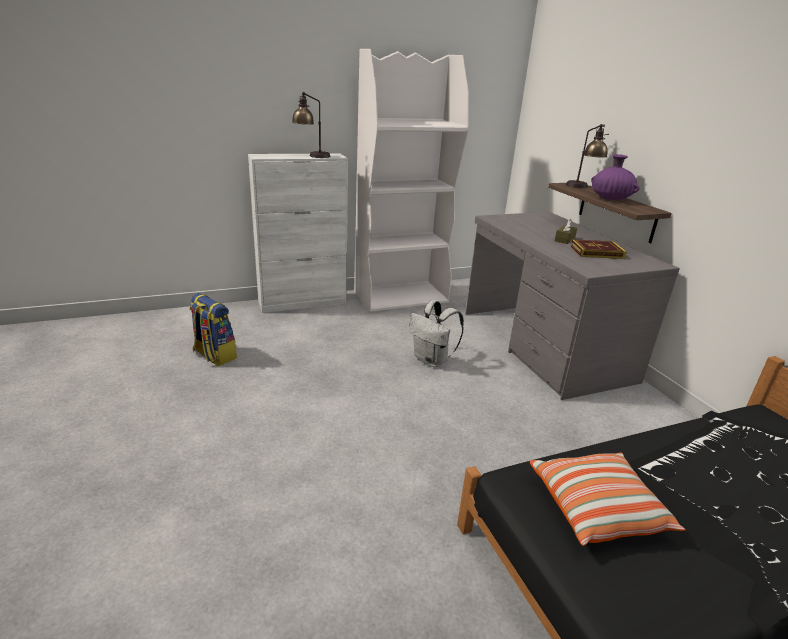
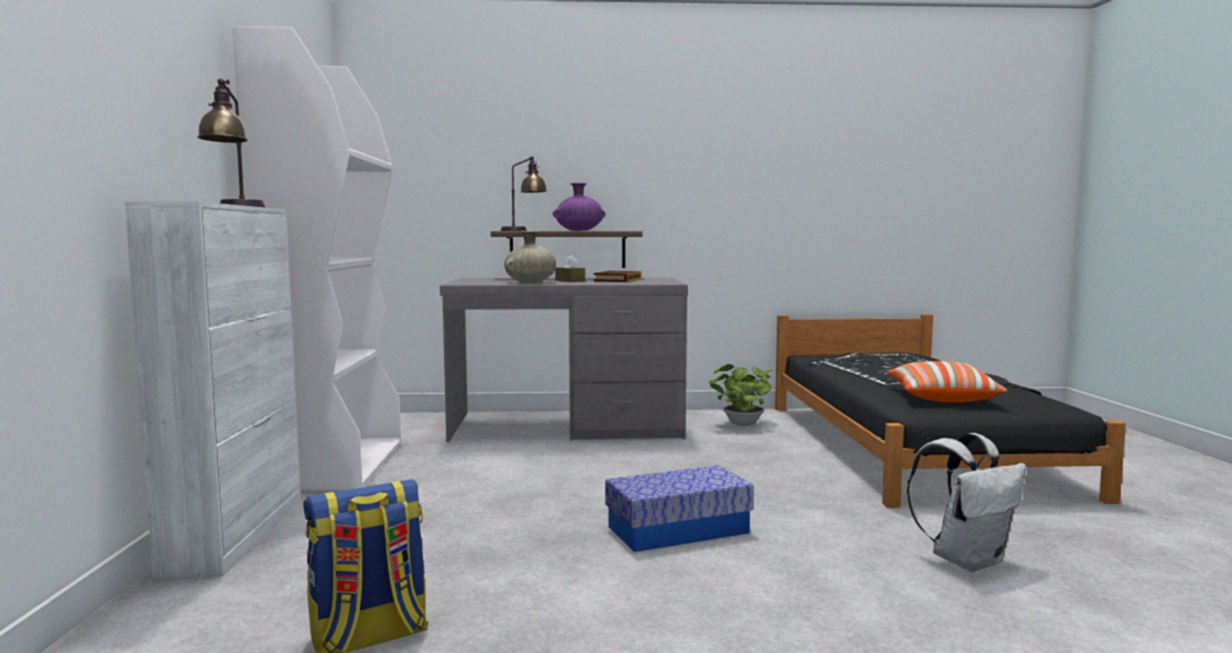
camera: 70 degrees left, 20 degrees down
(357, 418) = (678, 530): none -> storage box
(432, 360) = (558, 474): white backpack -> white backpack (966, 560)
(525, 232) = (530, 283): none -> beige vase
(641, 426) = (740, 424): none -> potted plant

